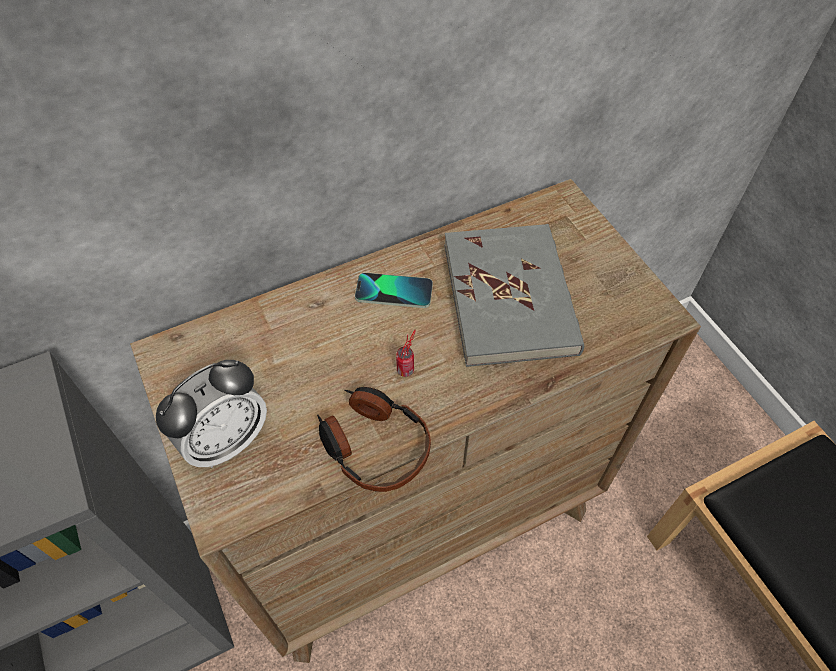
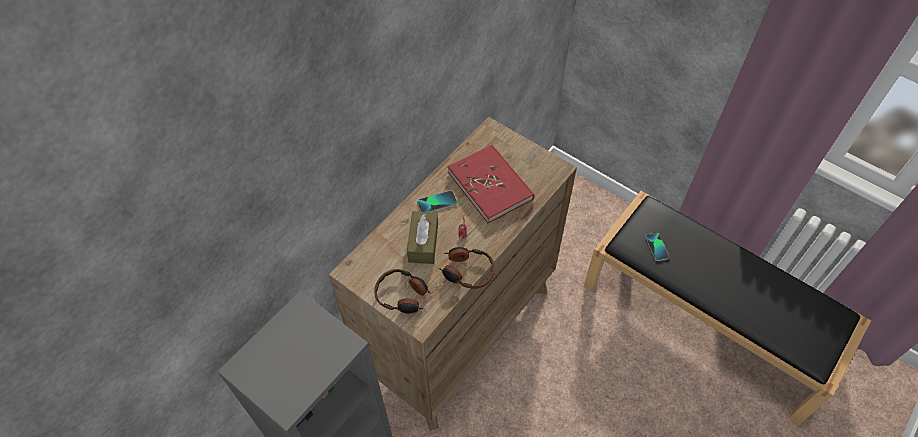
camera: 25 degrees left, 0 degrees up
(226, 440) = (402, 295): alarm clock -> headphones
(326, 354) = (423, 243): none -> brown tissue box
(510, 297) = (490, 185): grey book -> red book
(806, 536) = (657, 247): none -> phone

